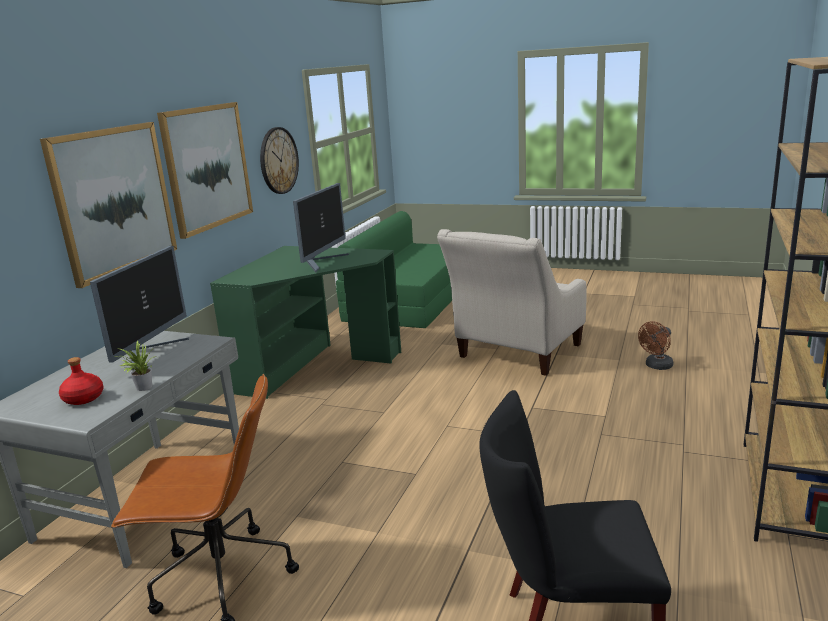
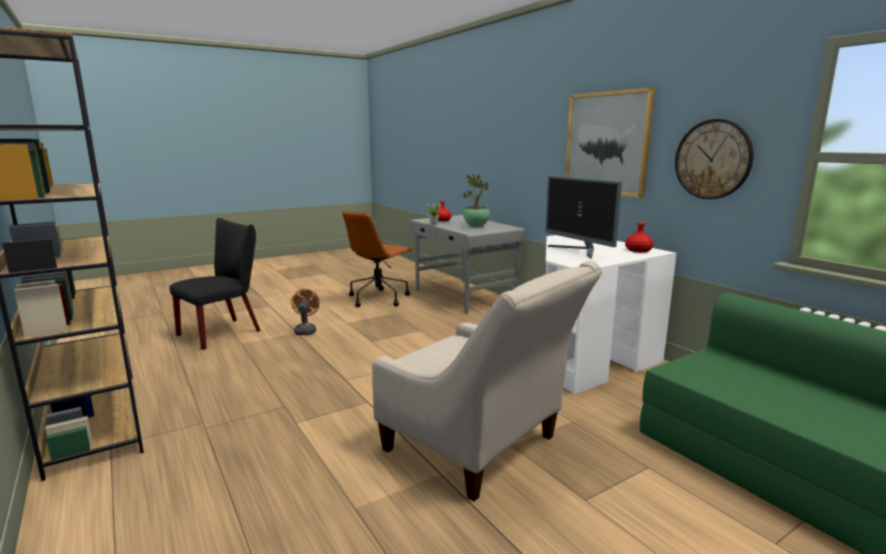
camera: 125 degrees right, 5 degrees down
(114, 200) = (531, 147): picture -> none
(150, 353) = (476, 226): monitor -> potted plant
(291, 252) = (638, 250): none -> red bottle
(314, 367) = (584, 354): green desk -> white desk
(515, 354) = (480, 448): beige armchair -> beige armchair turned 150 degrees clockwise
(656, 366) = (293, 523): brown fan -> brown fan (306, 330)

